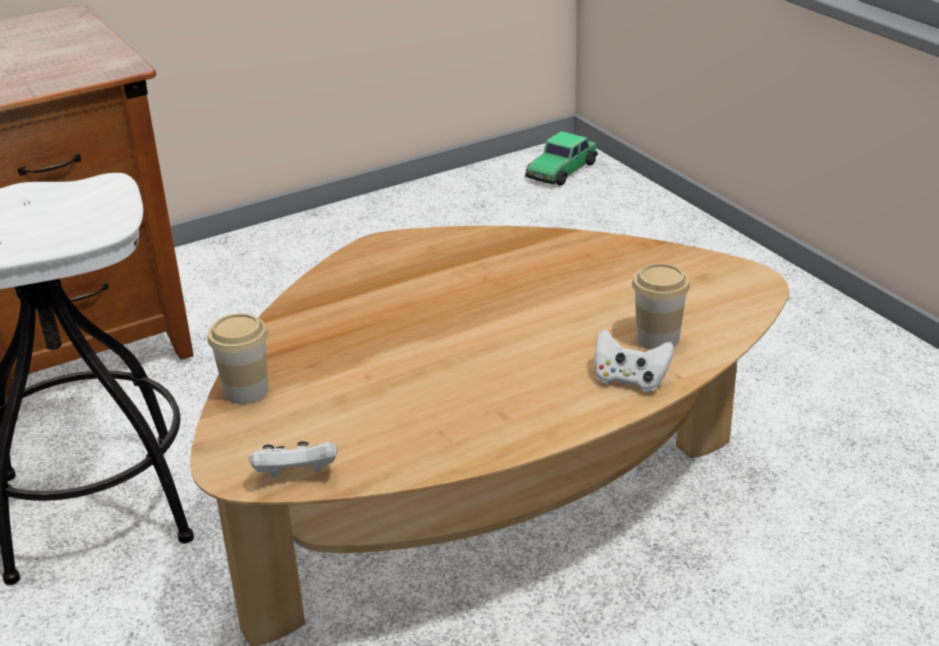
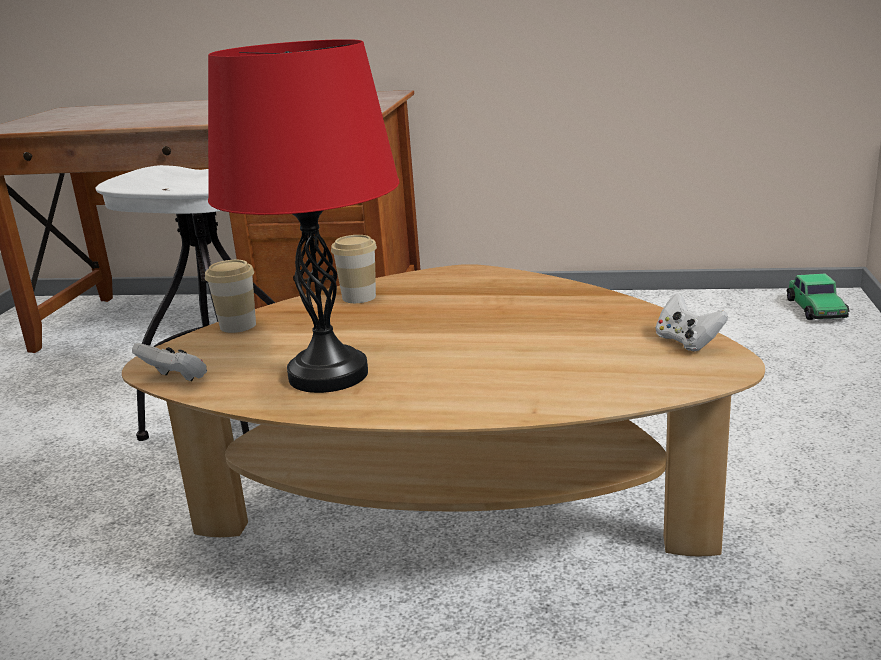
camera: 40 degrees right, 10 degrees down
(449, 410) = (328, 375): none -> red table lamp
(561, 170) = (816, 309): toy car -> toy car turned 75 degrees counterclockwise
(630, 380) = (489, 400): white game controller -> white game controller (687, 342)
(657, 339) = (562, 381): cup -> cup (359, 297)

